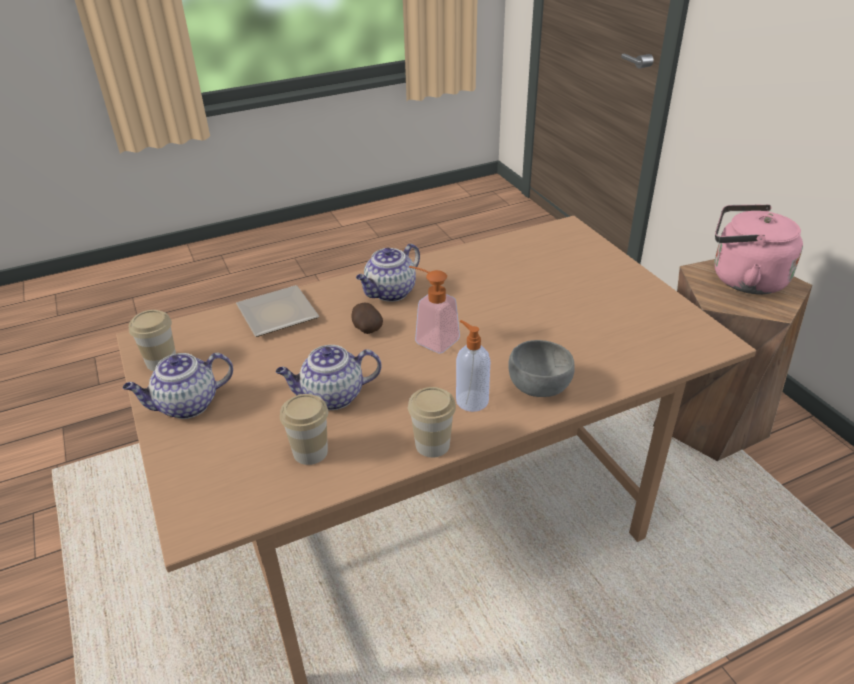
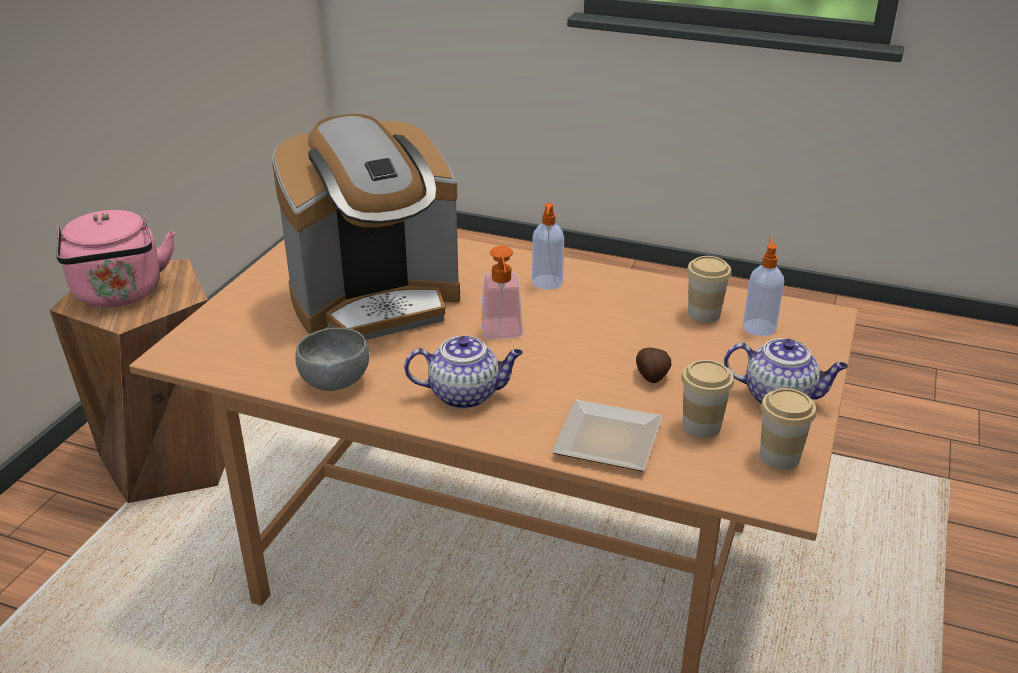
camera: 135 degrees left, 5 degrees down
(250, 468) = (759, 327): none -> soap dispenser
(332, 397) = (646, 338): teapot -> none
(366, 328) = (542, 374): potato -> potato (652, 376)
(432, 444) = (613, 276): cup -> cup (701, 426)
(538, 387) = (489, 266): grey bowl -> grey bowl (334, 382)
(546, 310) = (376, 302): none -> coffee machine

